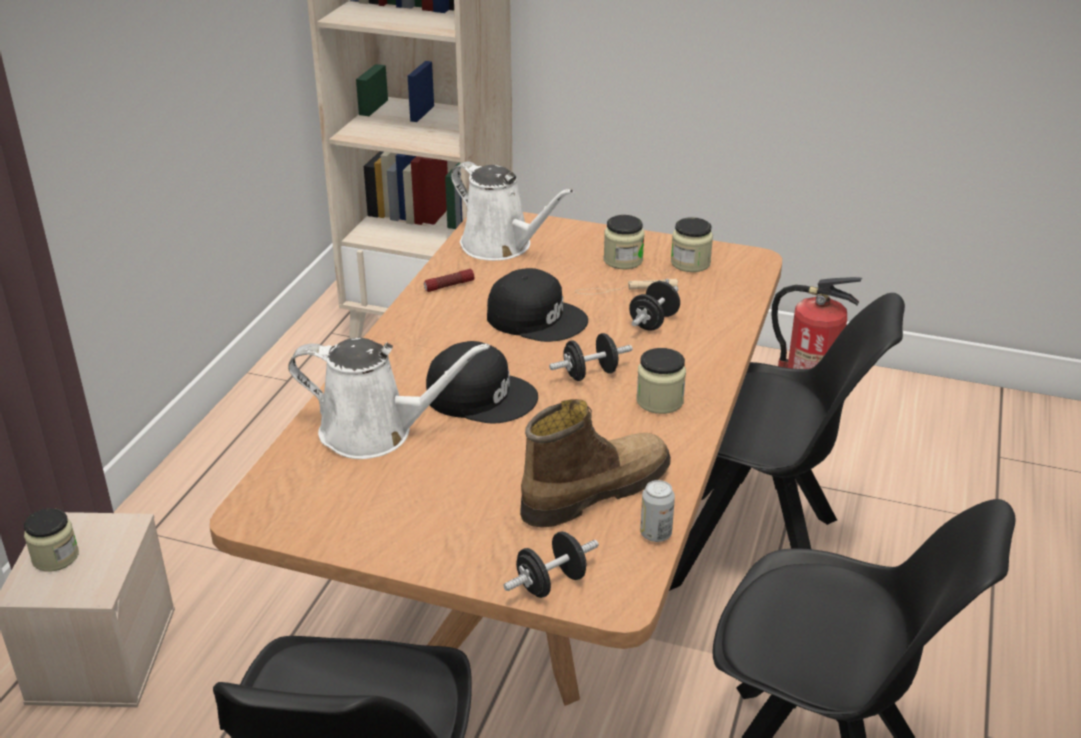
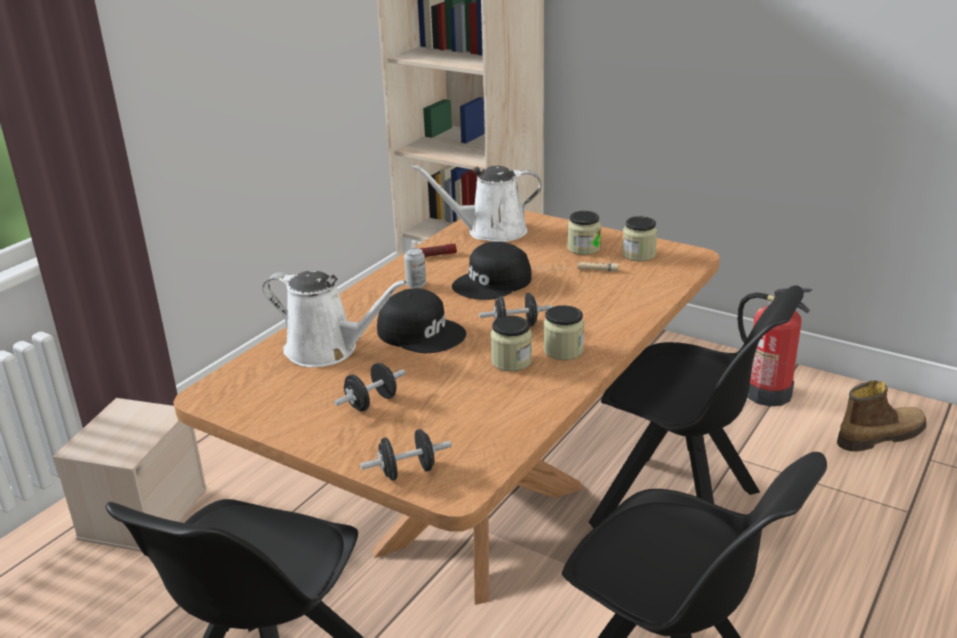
camera: 15 degrees right, 5 degrees down
(55, 557) = (110, 429): jar -> jar (511, 361)
(501, 246) = (491, 231): white watering can -> white watering can turned 120 degrees clockwise
(536, 317) = (493, 283): black cap -> black cap turned 105 degrees clockwise
(594, 491) = (476, 409): boot -> boot (879, 436)
(653, 322) = (587, 294): black dumbbell -> black dumbbell (371, 403)
(655, 534) = (511, 447): can -> can (416, 285)

